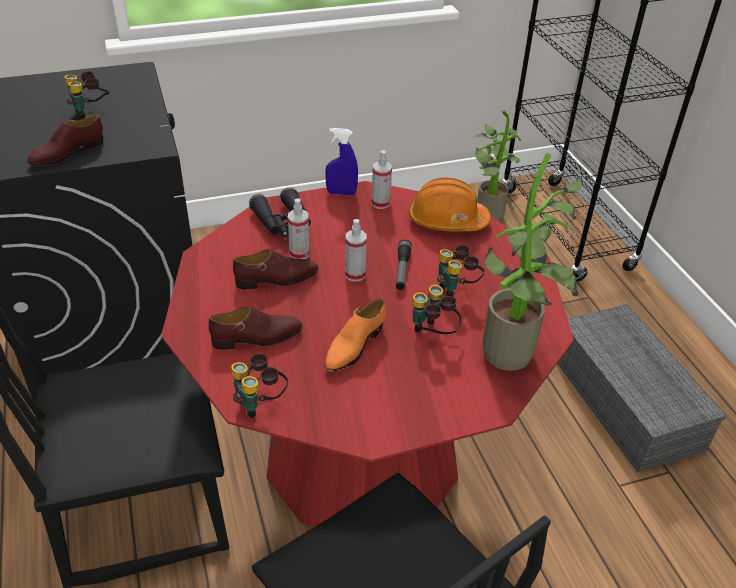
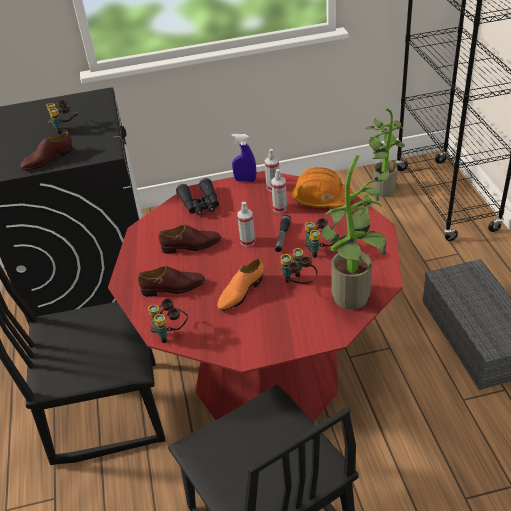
camera: 10 degrees right, 0 degrees up
(299, 254) = (209, 227): spray bottle -> spray bottle (280, 208)

